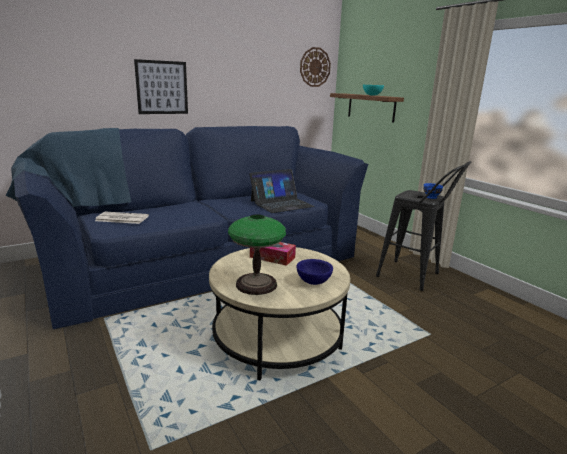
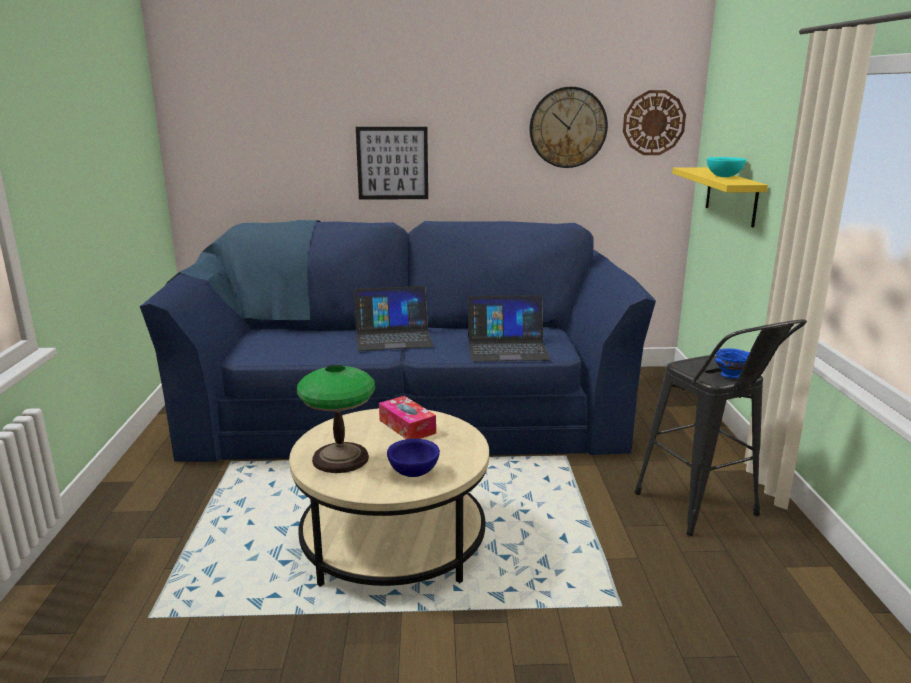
camera: 30 degrees right, 0 degrees up
(121, 218) = (281, 341): newspaper -> none
(202, 206) = (393, 337): none -> laptop
(271, 67) = (568, 127): none -> wall clock
(371, 107) = (731, 196): brown shelf -> yellow shelf

